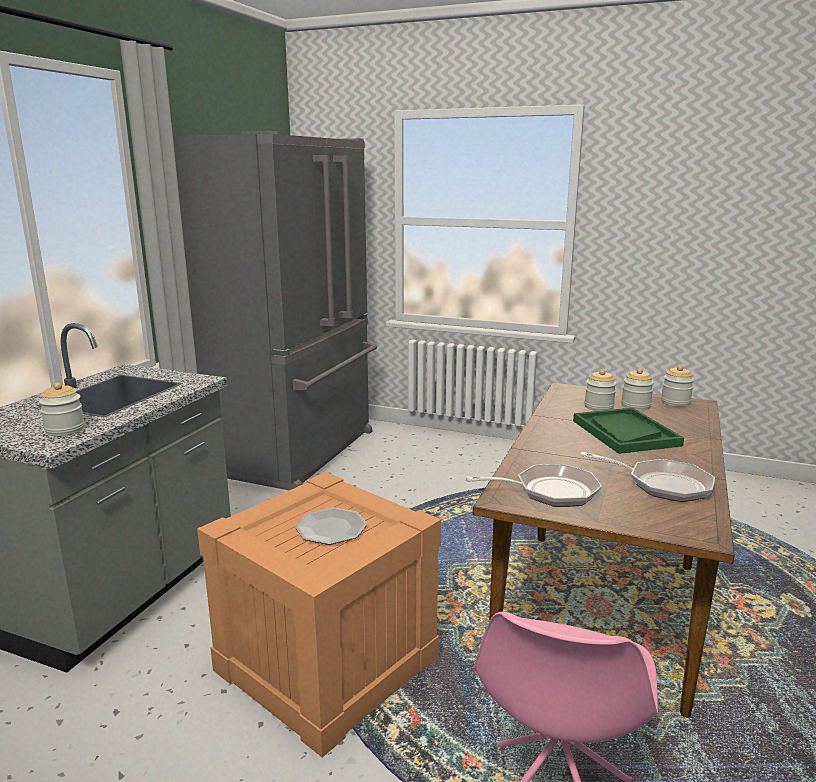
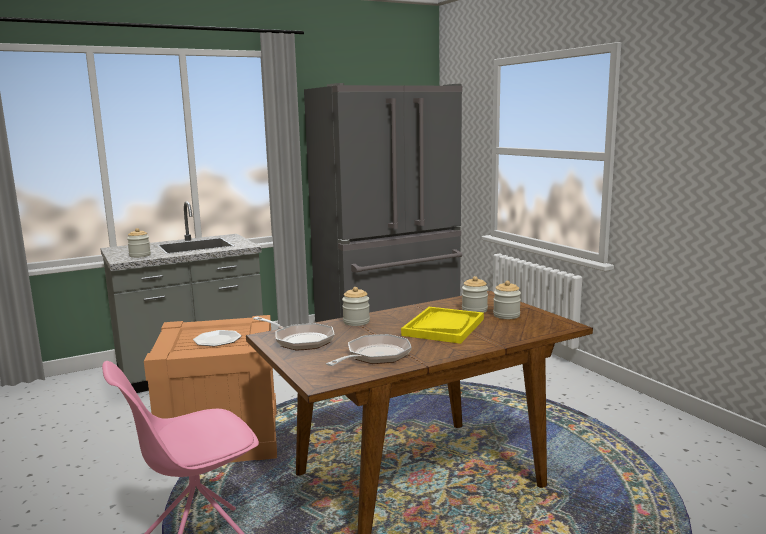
camera: 40 degrees right, 5 degrees down
(625, 433) = (443, 327): green tray -> yellow tray
(662, 485) = (375, 356): frying pan -> frying pan turned 120 degrees counterclockwise
(675, 402) = (548, 320): jar -> jar (356, 322)

